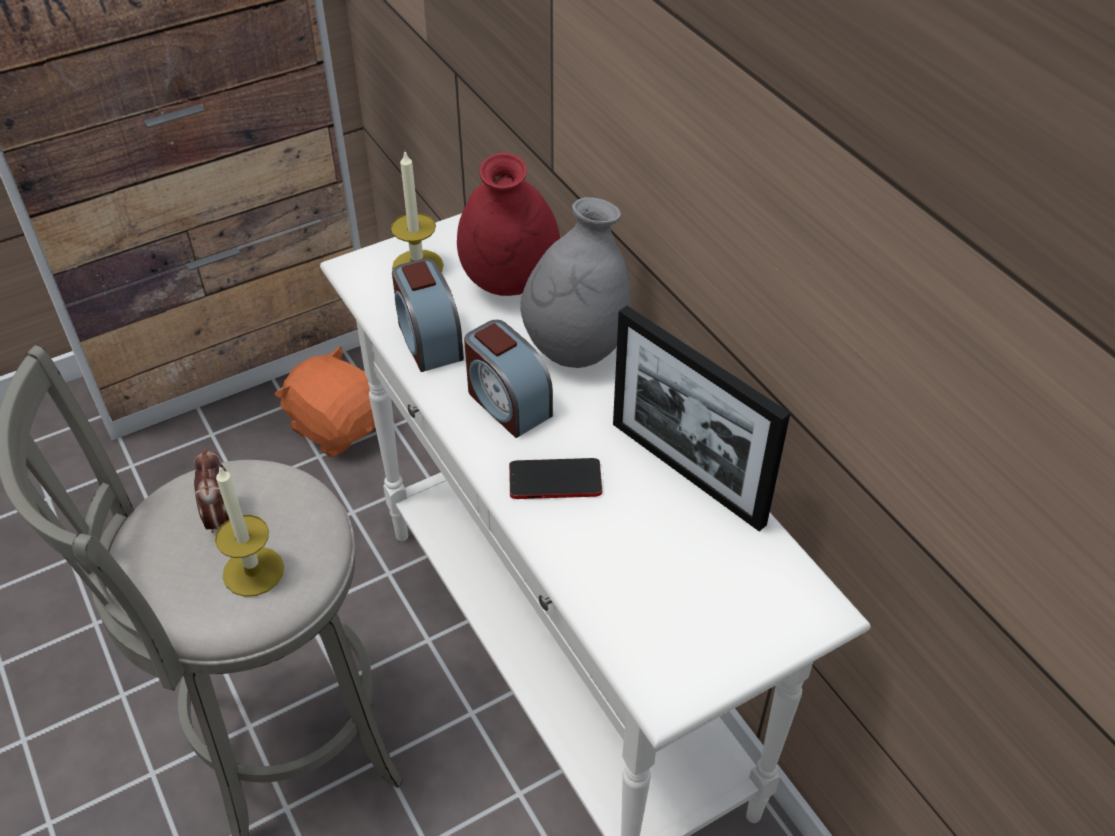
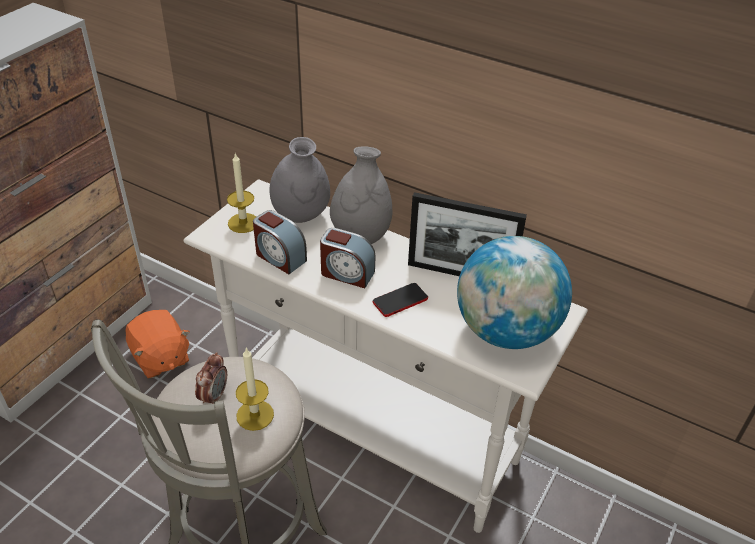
camera: 30 degrees left, 5 degrees down
(221, 518) = (214, 396): alarm clock -> alarm clock turned 60 degrees clockwise
(338, 426) = (160, 358): orange plush toy -> orange plush toy turned 135 degrees counterclockwise
(509, 283) = (301, 215): red vase -> grey vase
(689, 604) = (506, 331): none -> globe

